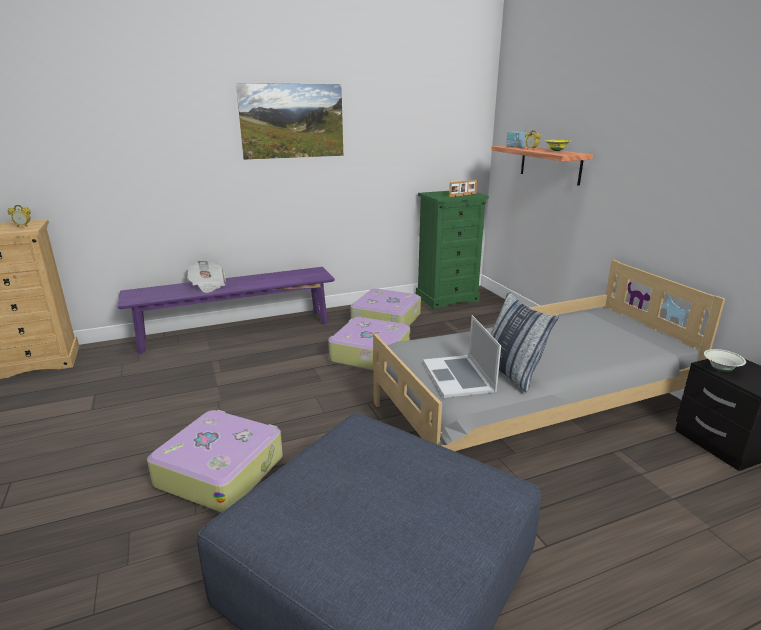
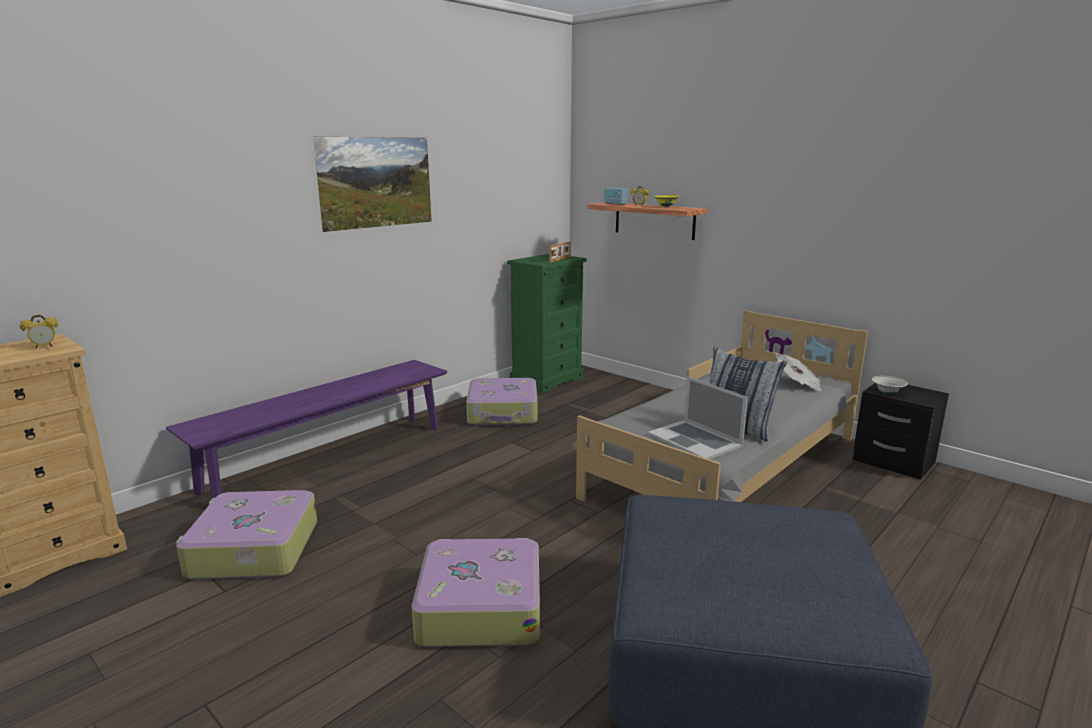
camera: 25 degrees left, 5 degrees down
(208, 286) = (293, 402): newspaper -> newspaper (798, 384)
(369, 354) = (521, 451): suitcase -> suitcase (252, 550)

